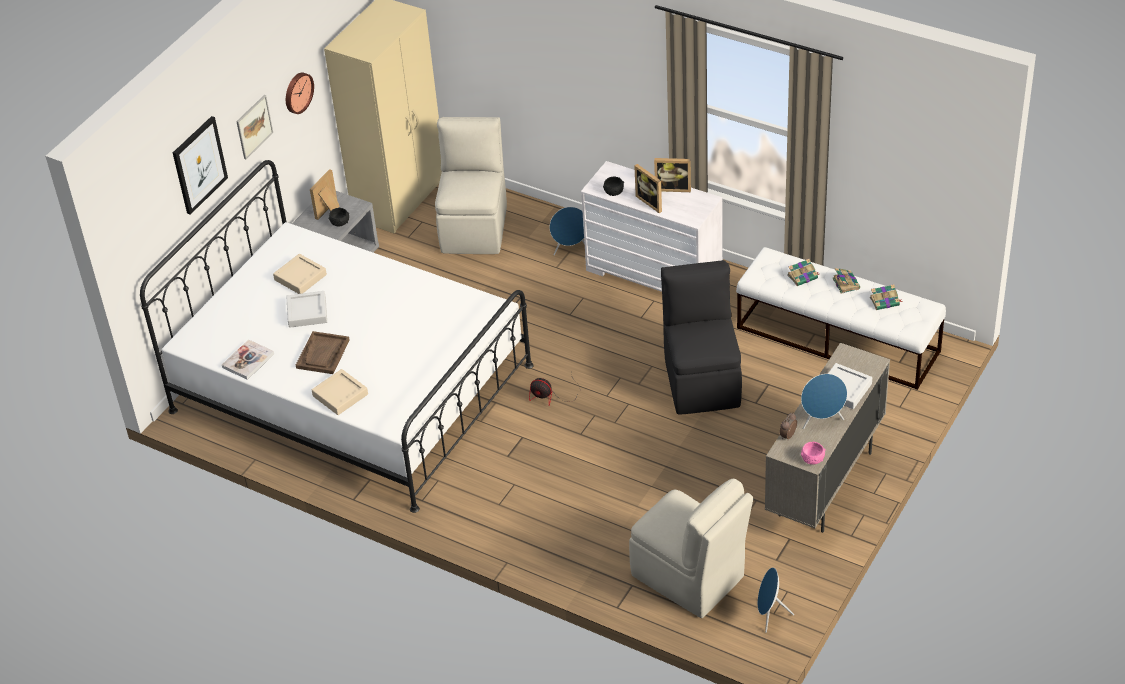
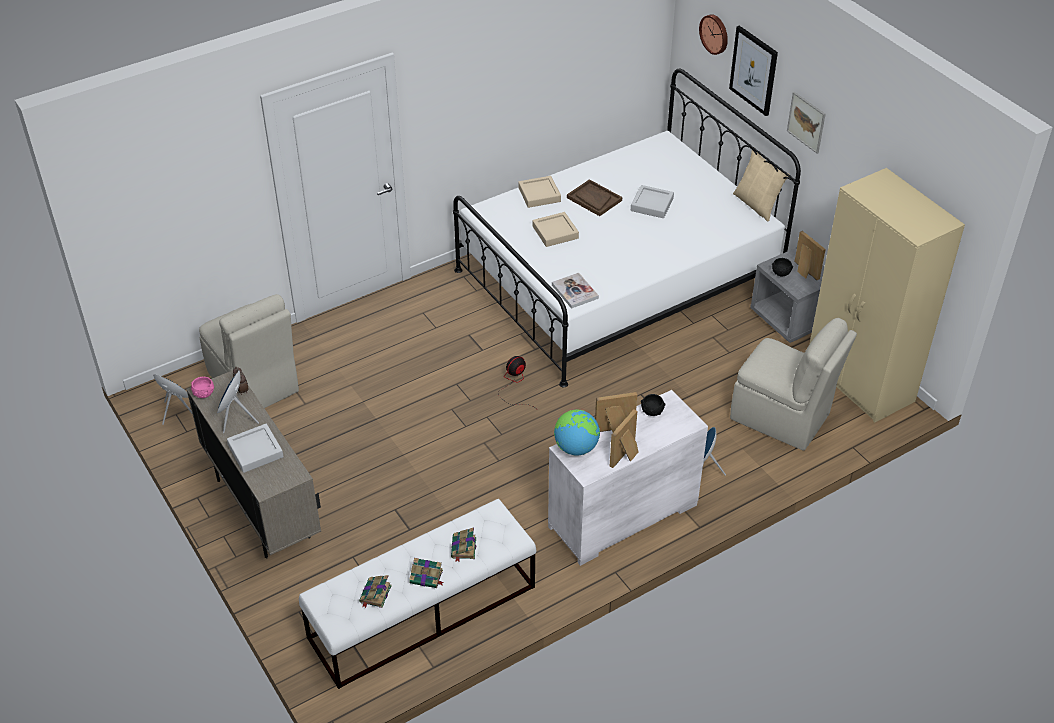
camera: 115 degrees right, 0 degrees up
(248, 361) = (618, 163): book -> book (575, 291)
(264, 246) = (757, 205): none -> beige pillow
(297, 92) = (854, 165): wall clock -> wall clock (715, 33)
(300, 277) = (700, 213): beige tray -> beige tray (555, 232)
(686, 215) = (576, 448): none -> globe
(689, 578) = (254, 383): beige chair -> beige chair turned 105 degrees counterclockwise
(702, 380) = (453, 486): black chair -> none

